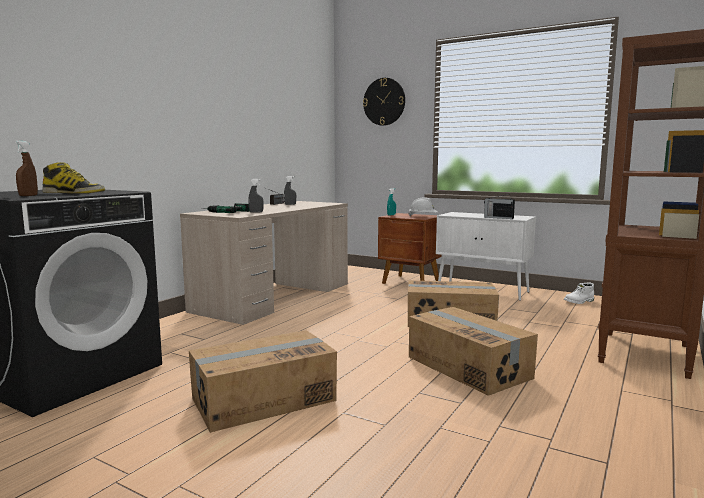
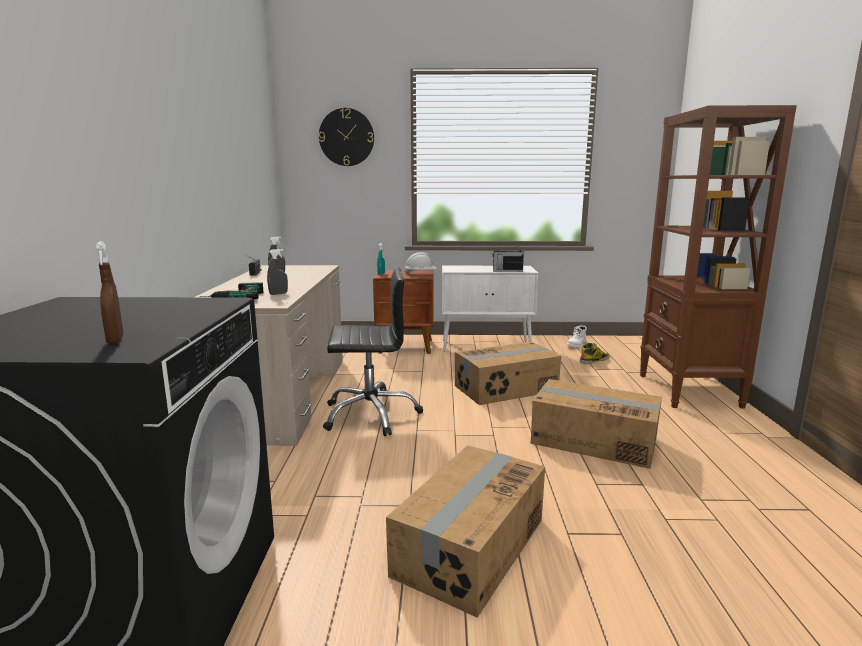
camera: 30 degrees left, 5 degrees up
(74, 193) = (157, 318): boot -> boot (594, 360)
(316, 317) = (370, 414): none -> black office chair

